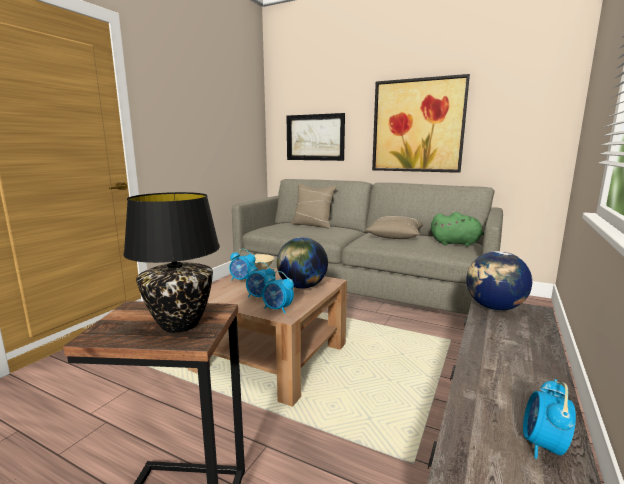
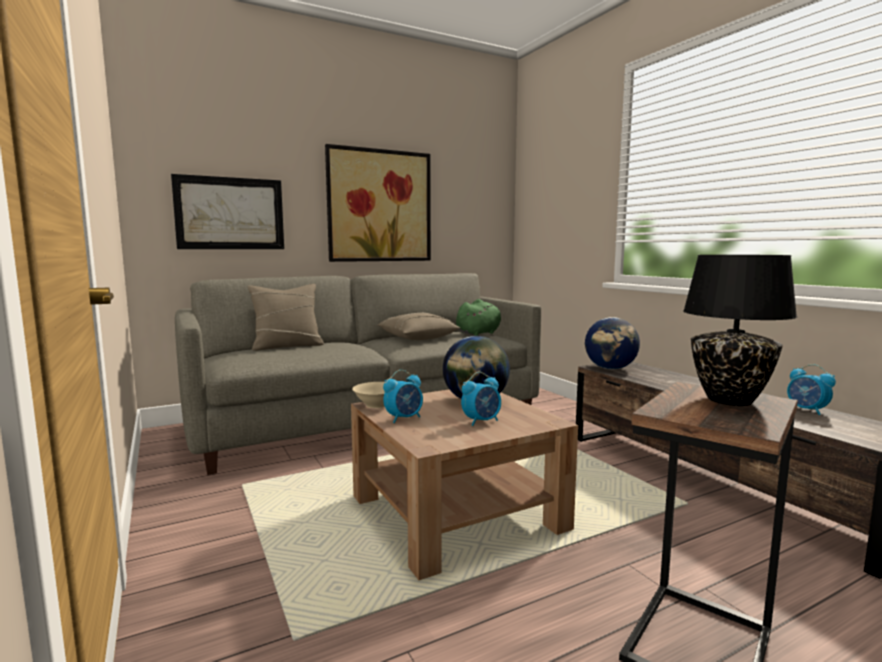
camera: 55 degrees left, 5 degrees down
(277, 309) = (530, 421): alarm clock -> none

